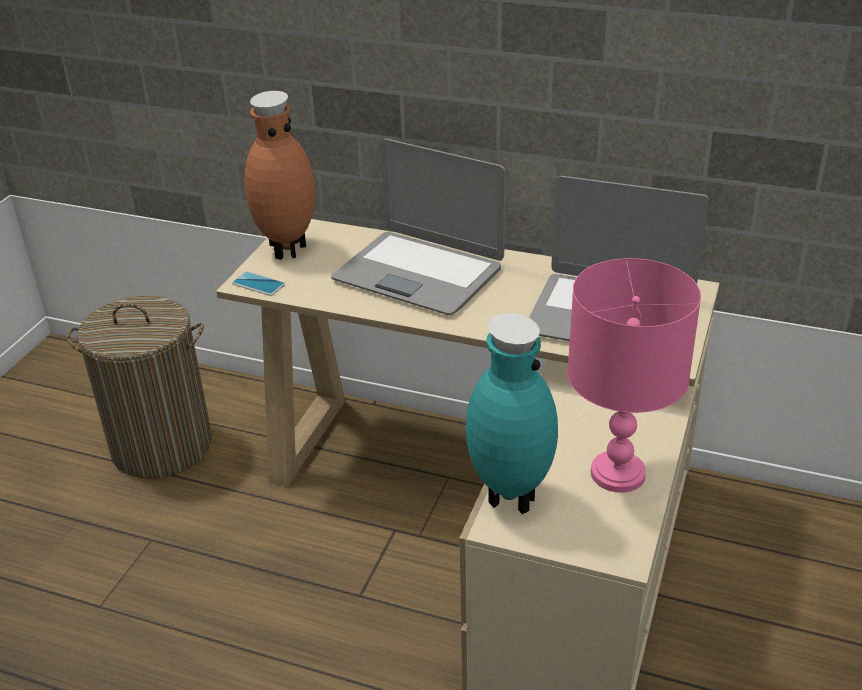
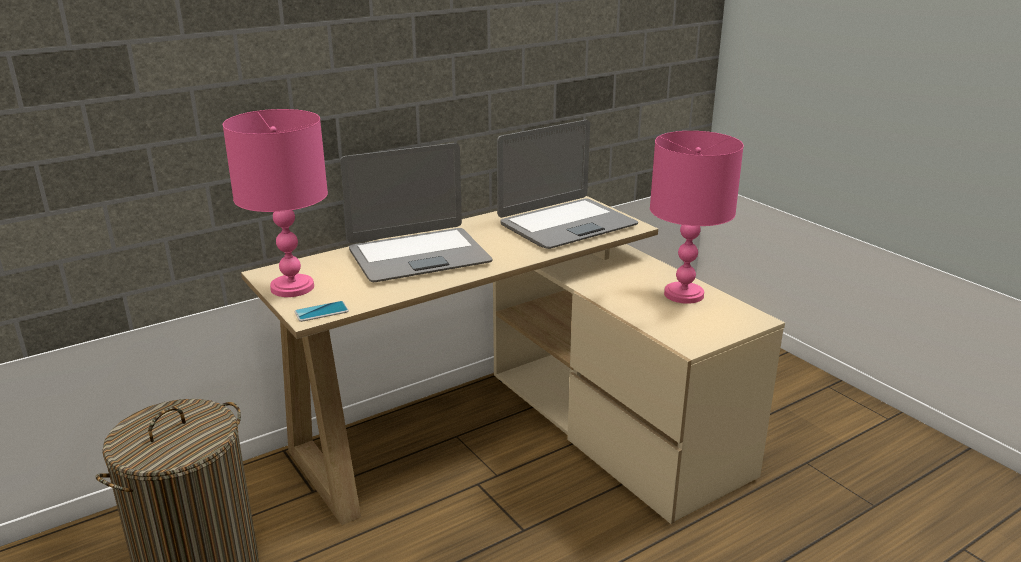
camera: 55 degrees left, 10 degrees down
(286, 249) = (291, 287): brown vase -> pink table lamp
(508, 498) = (668, 332): turquoise vase -> none

